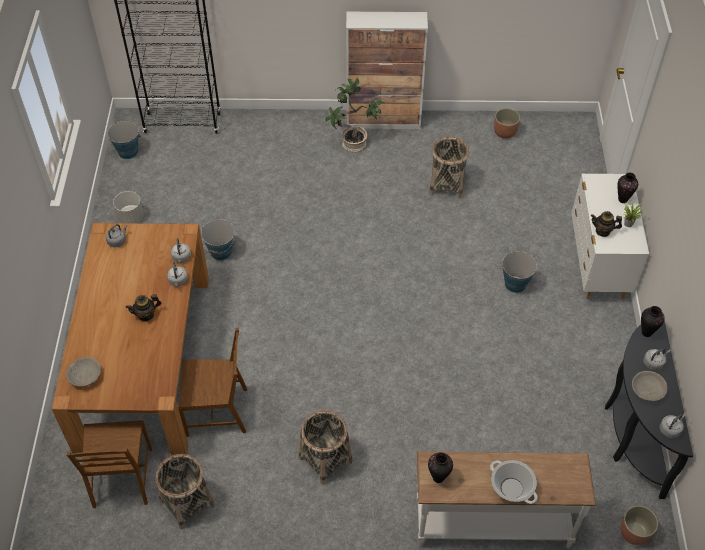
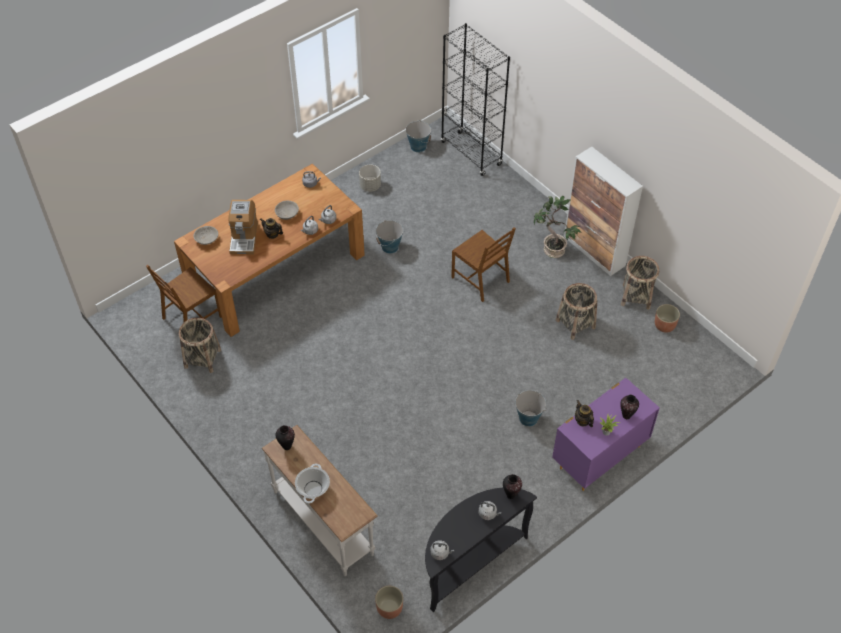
camera: 50 degrees right, 0 degrees up
(122, 342) = (244, 237): none -> coffee machine
(217, 411) = (275, 328): brown chair -> brown chair (481, 279)
(325, 460) = (290, 405): basket -> basket (636, 296)
(598, 265) = (598, 457): white dresser -> purple dresser
(647, 390) = (460, 522): grey bowl -> grey bowl (287, 214)

